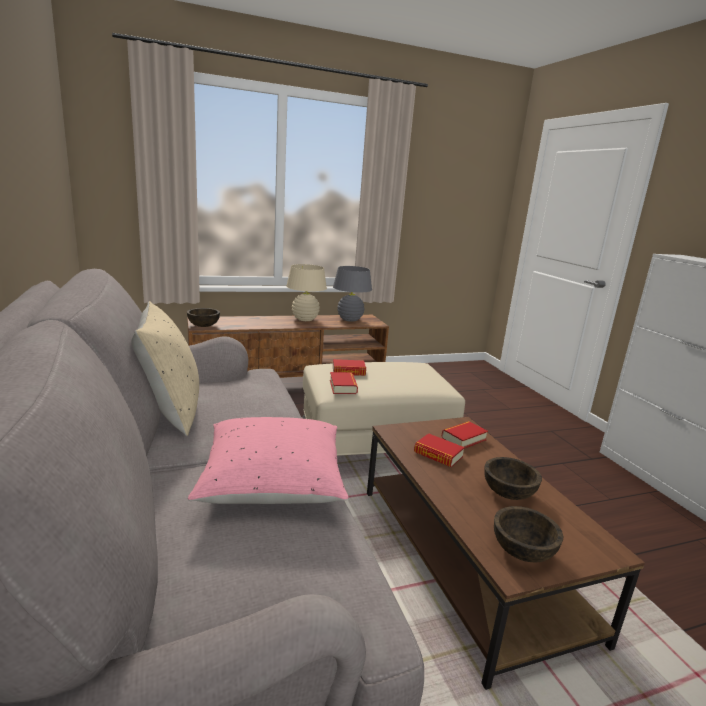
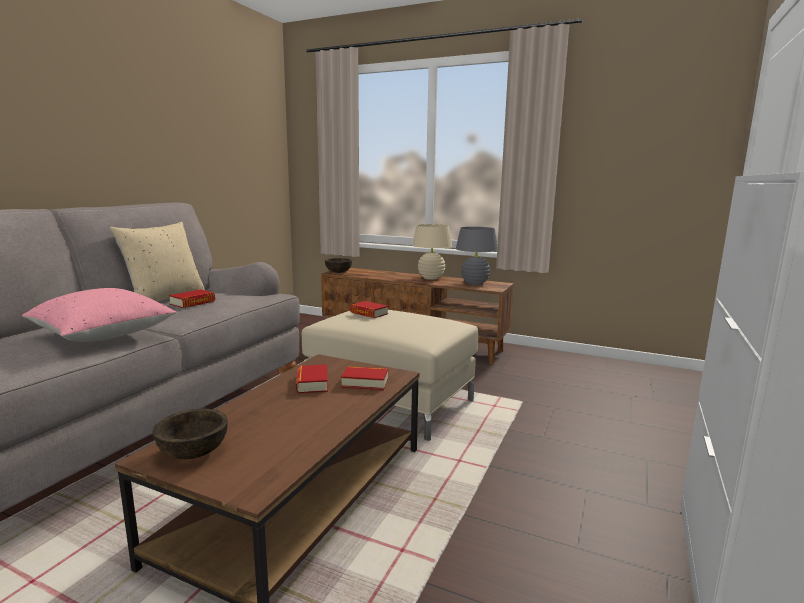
camera: 45 degrees right, 5 degrees down
(343, 387) = (335, 320): book -> book (192, 303)
(508, 493) = (292, 423): brown bowl -> none

